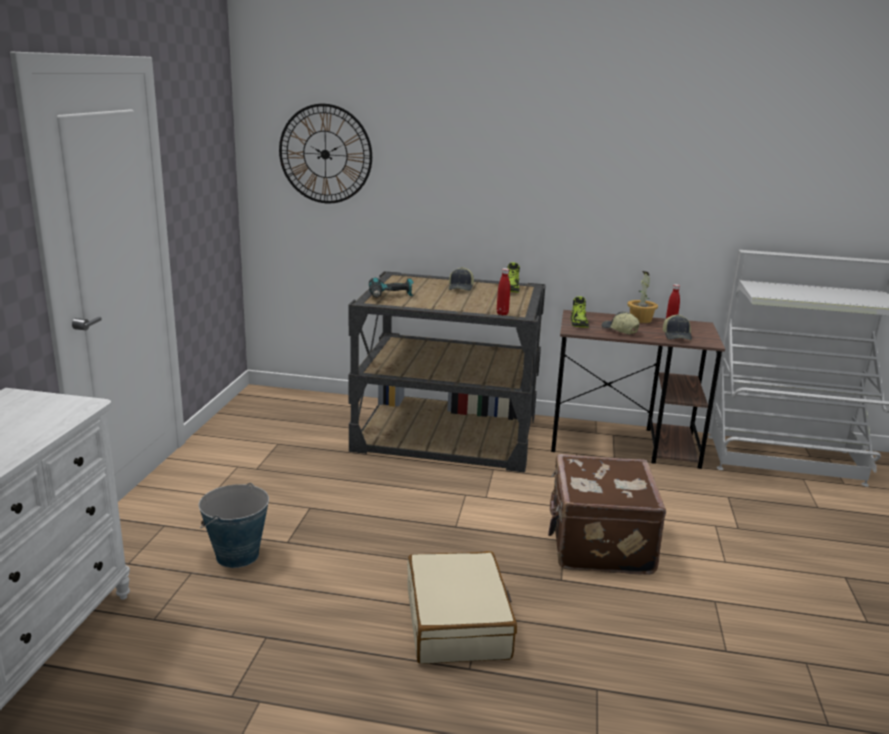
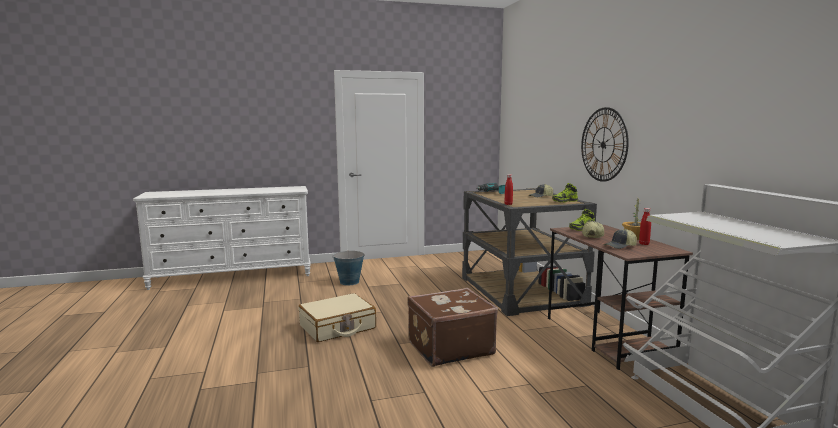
camera: 65 degrees right, 10 degrees down
(325, 154) = (522, 119): wall clock -> wall clock (603, 144)

